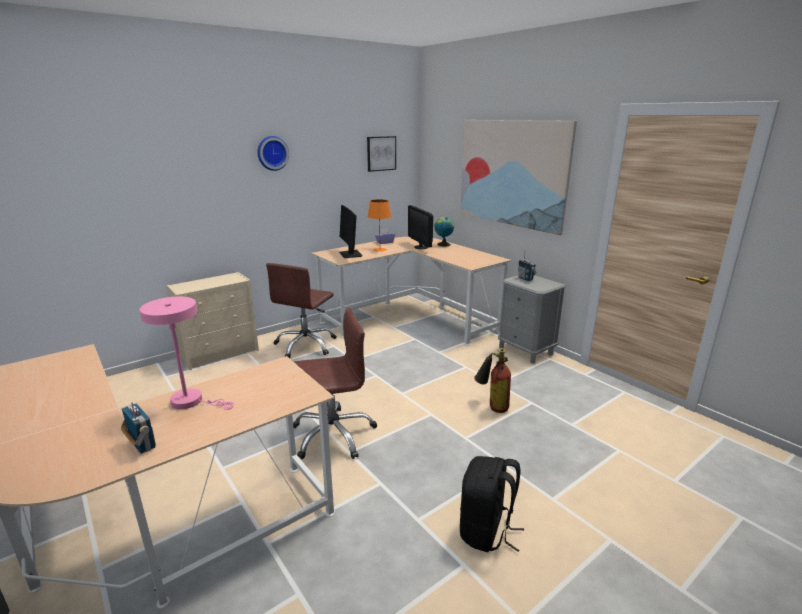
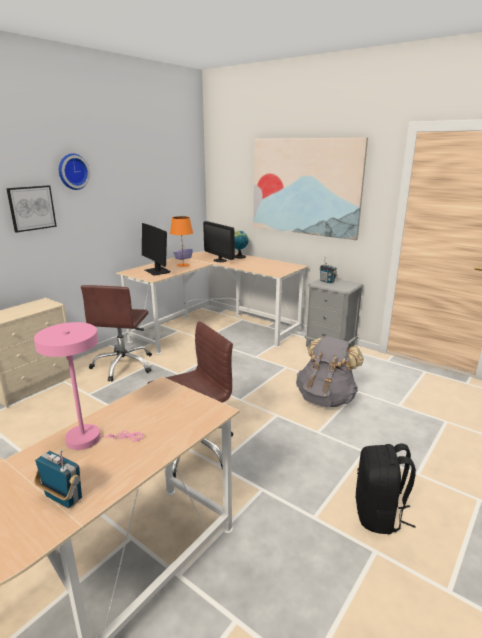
camera: 15 degrees left, 0 degrees up
(381, 153) = (173, 172): picture -> picture (31, 208)
(492, 405) = (326, 399): fire extinguisher -> grey backpack

